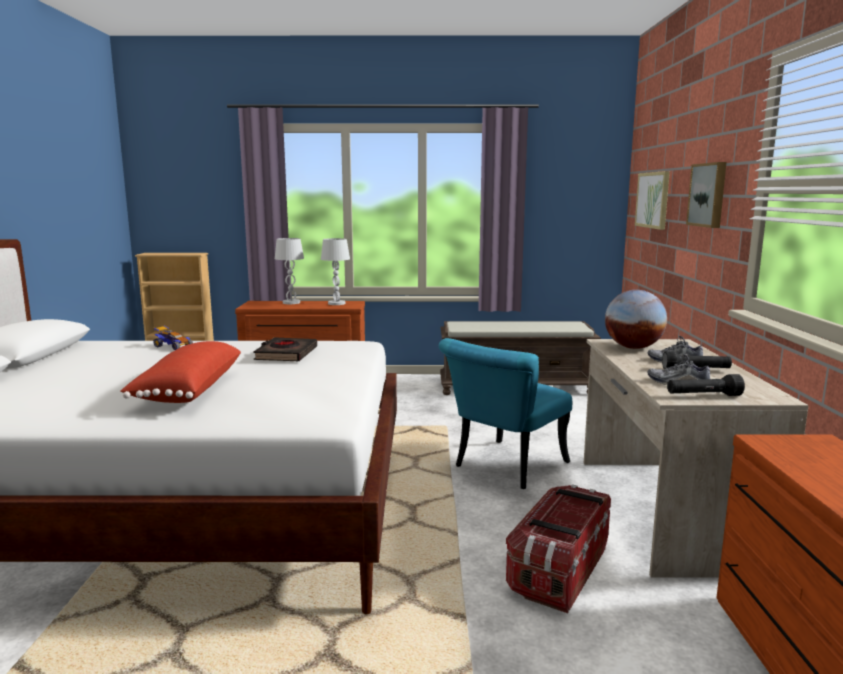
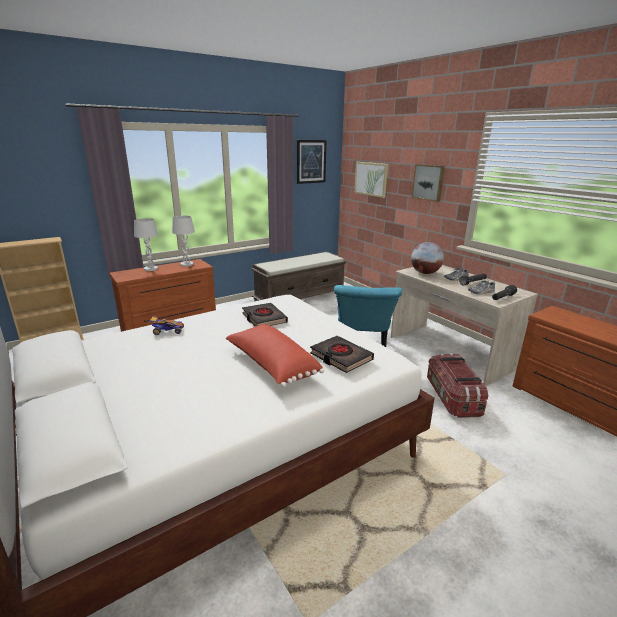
camera: 35 degrees left, 10 degrees up
(268, 399) = (341, 357): none -> black book
(566, 176) = (311, 161): none -> picture

